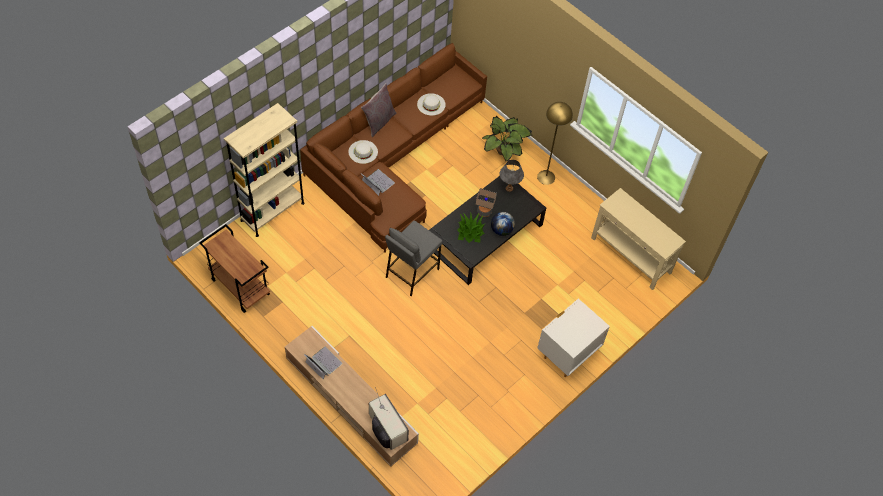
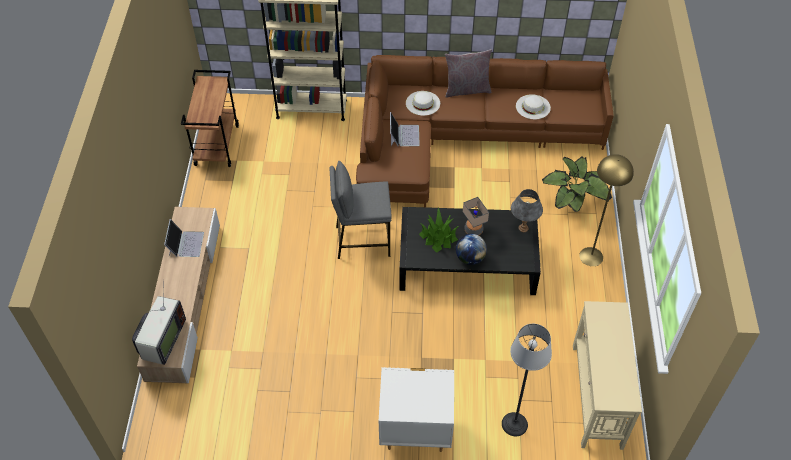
camera: 50 degrees right, 5 degrees down
(609, 306) = (514, 424): none -> floor lamp

